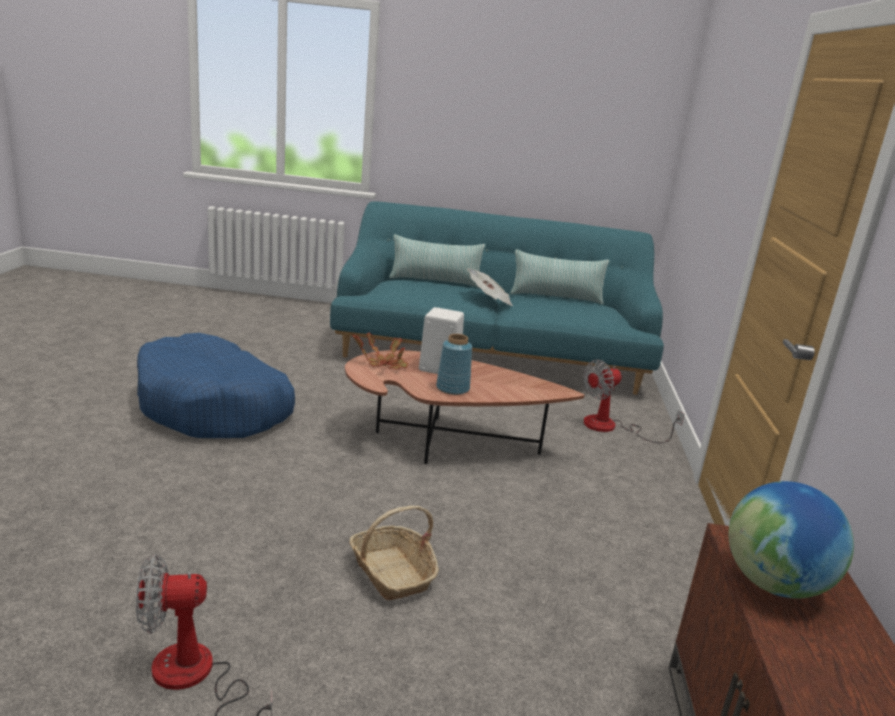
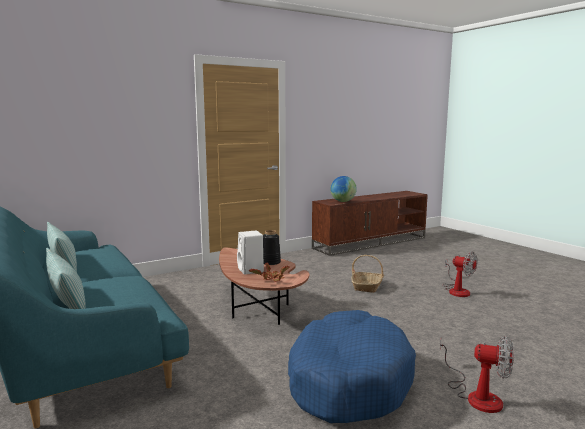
camera: 125 degrees left, 10 degrees down
(452, 388) = (271, 262): blue vase -> black vase
(489, 300) = (105, 276): newspaper -> none
(611, 427) = (172, 285): fan -> fan (476, 395)

